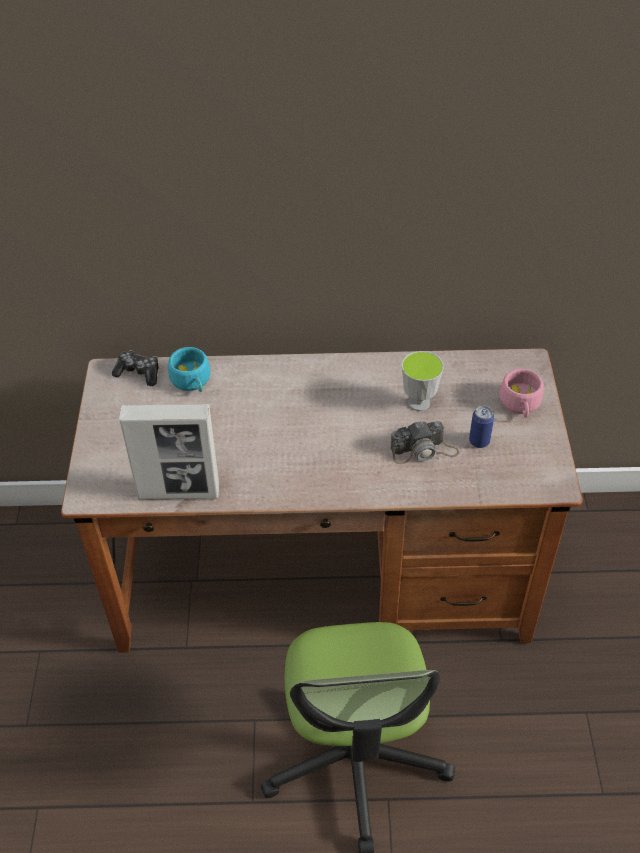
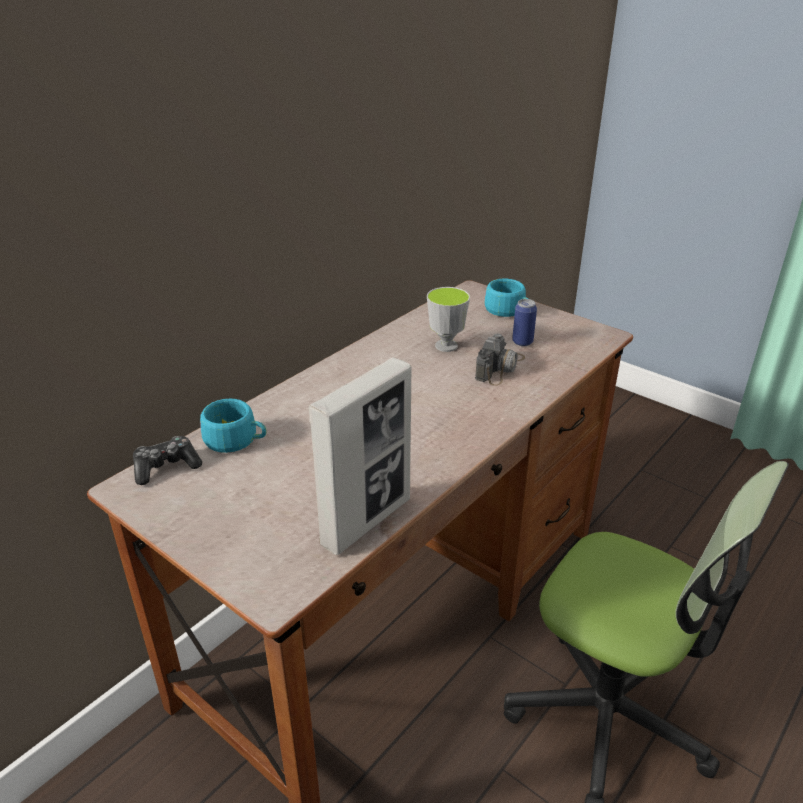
camera: 50 degrees left, 15 degrees down
(520, 404) = (508, 311): pink cup -> turquoise cup

